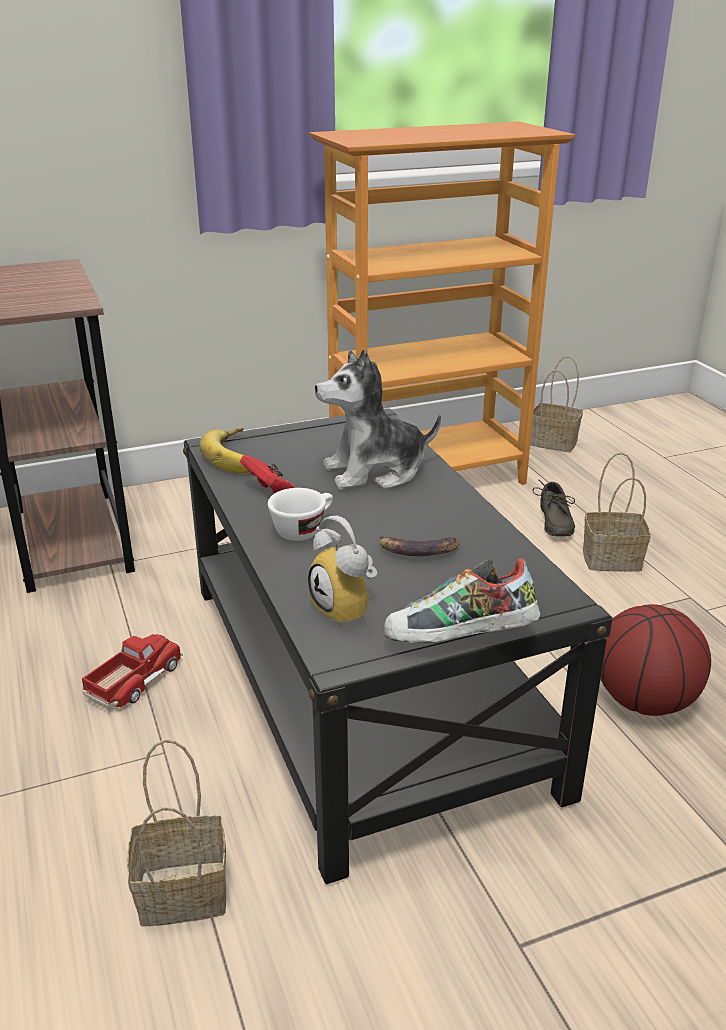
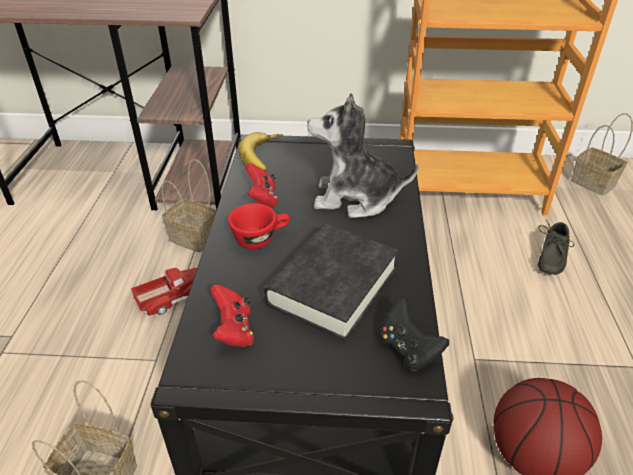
camera: 25 degrees right, 10 degrees up
(303, 529) = (261, 238): white cup -> red cup
(349, 610) = (234, 330): alarm clock -> red game controller
(418, 549) = (332, 286): banana -> black book
(459, 641) = (295, 396): shoe -> none
(533, 578) = (408, 349): none -> black game controller
(613, 559) = (584, 307): basket -> basket (195, 237)

